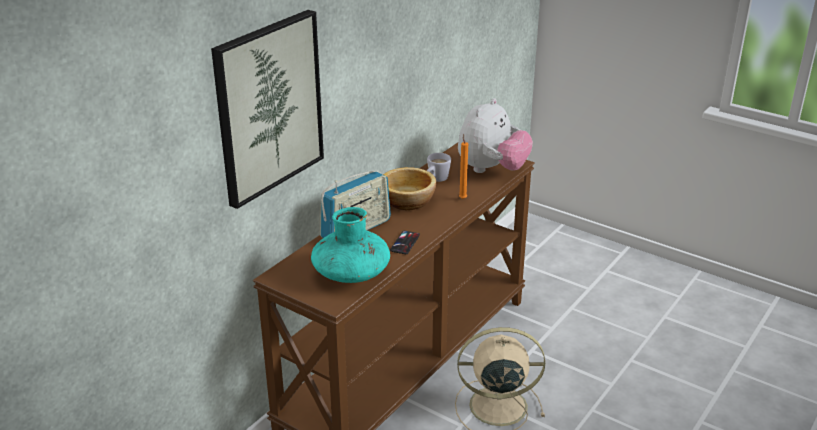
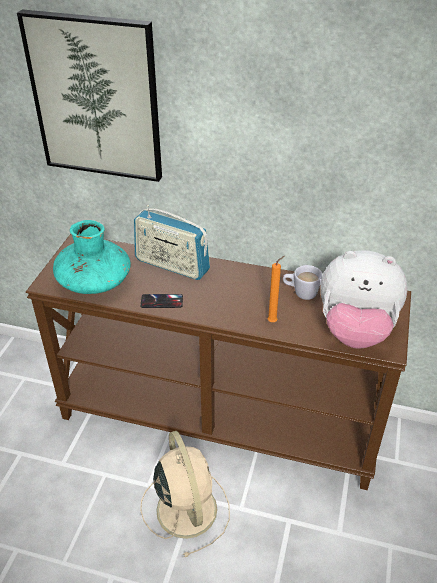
camera: 70 degrees right, 10 degrees up
(408, 201) = (244, 284): bowl -> none

